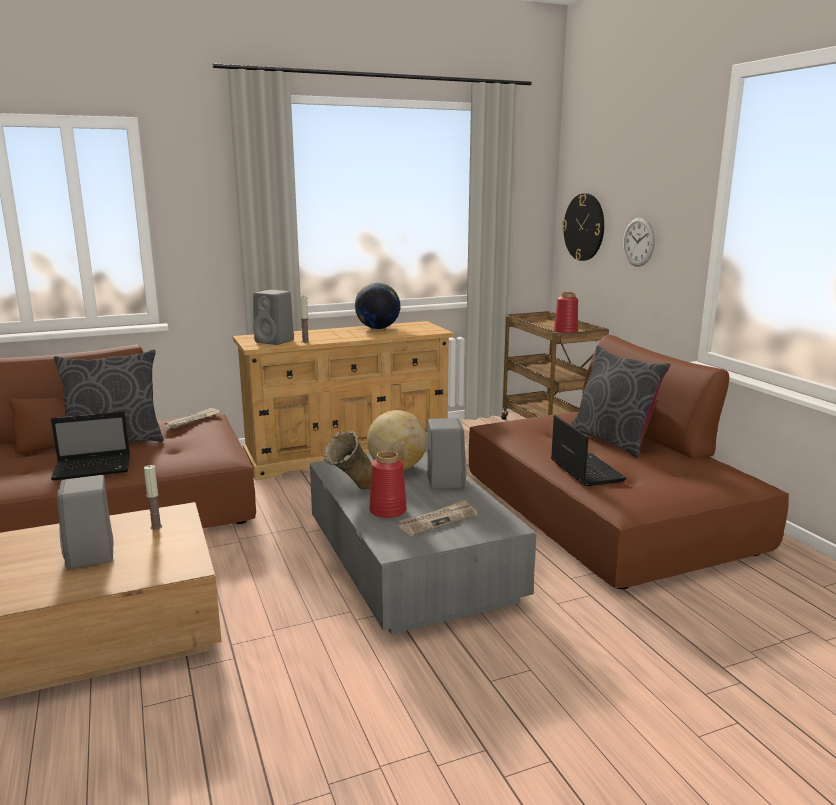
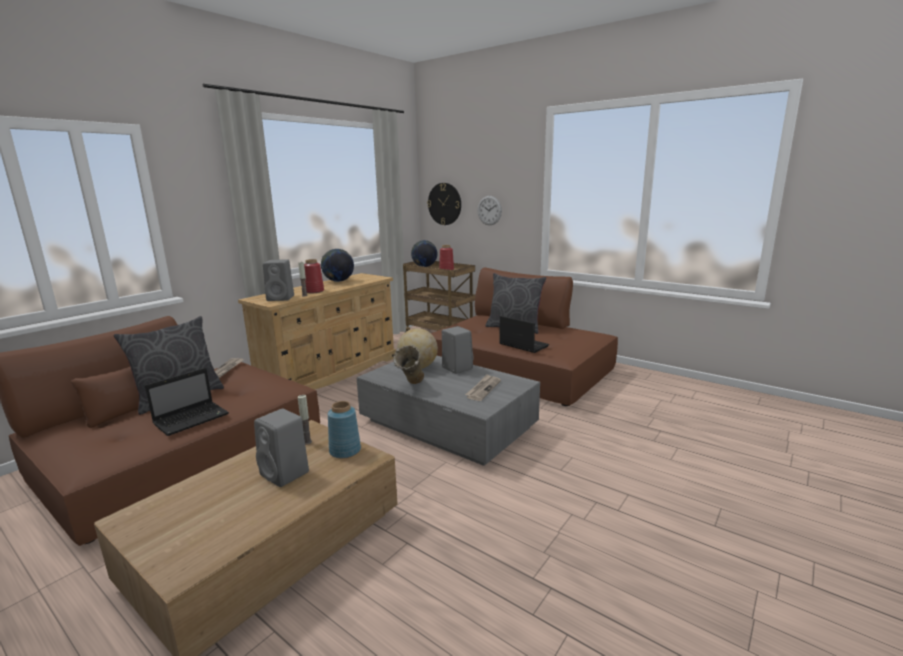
camera: 30 degrees left, 0 degrees up
(175, 550) = (345, 451): none -> blue vase
(388, 511) = (447, 391): red vase -> red vase (314, 291)
(542, 323) = (424, 266): none -> globe

